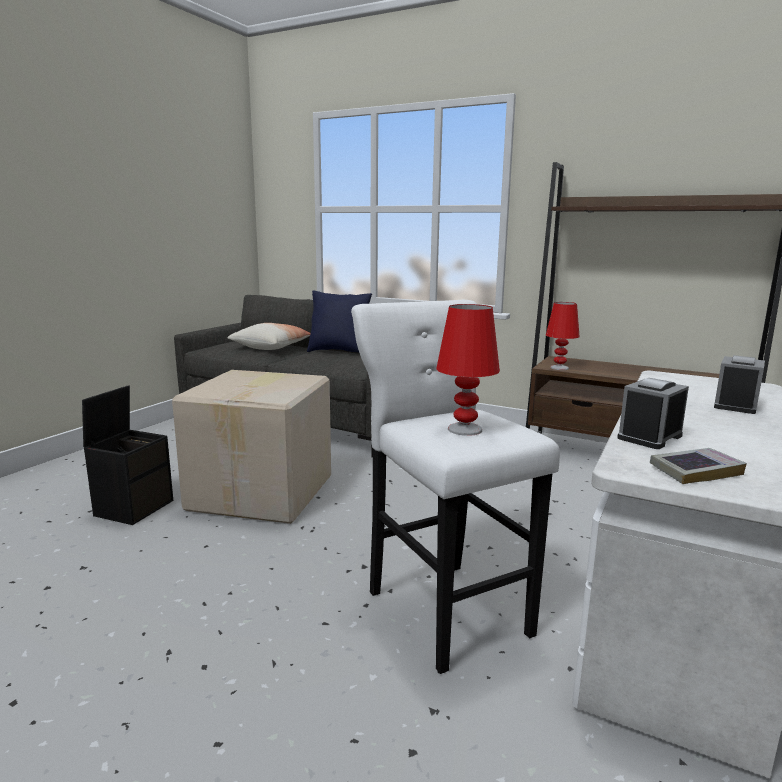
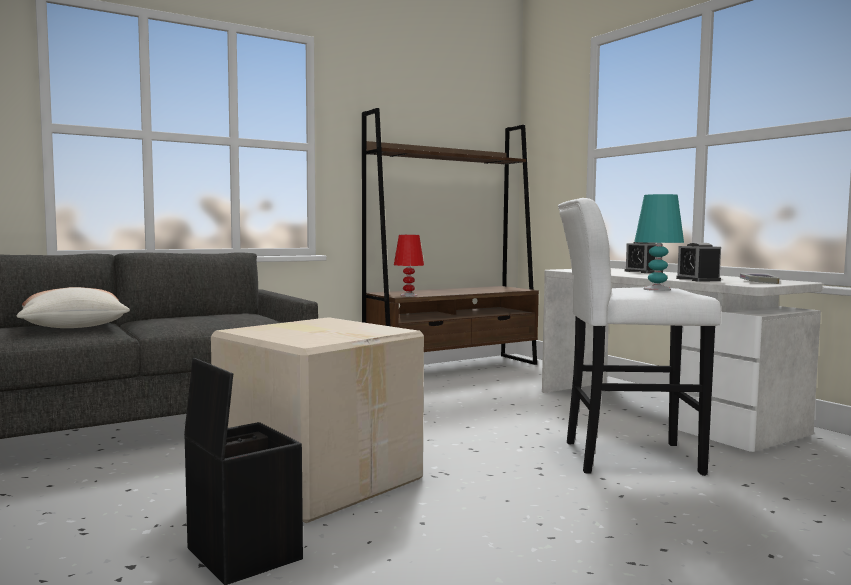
camera: 60 degrees left, 10 degrees down
(339, 351) = (181, 316): blue pillow -> none
(464, 429) = (656, 289): red table lamp -> turquoise table lamp

